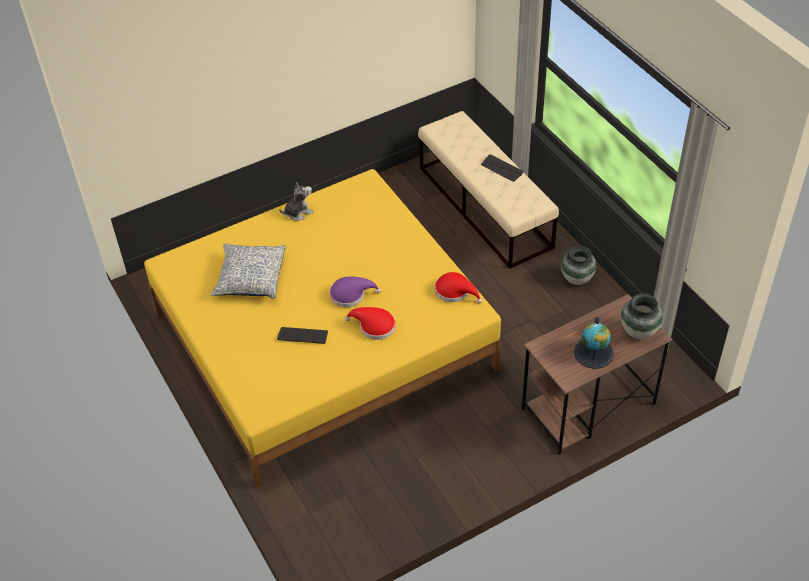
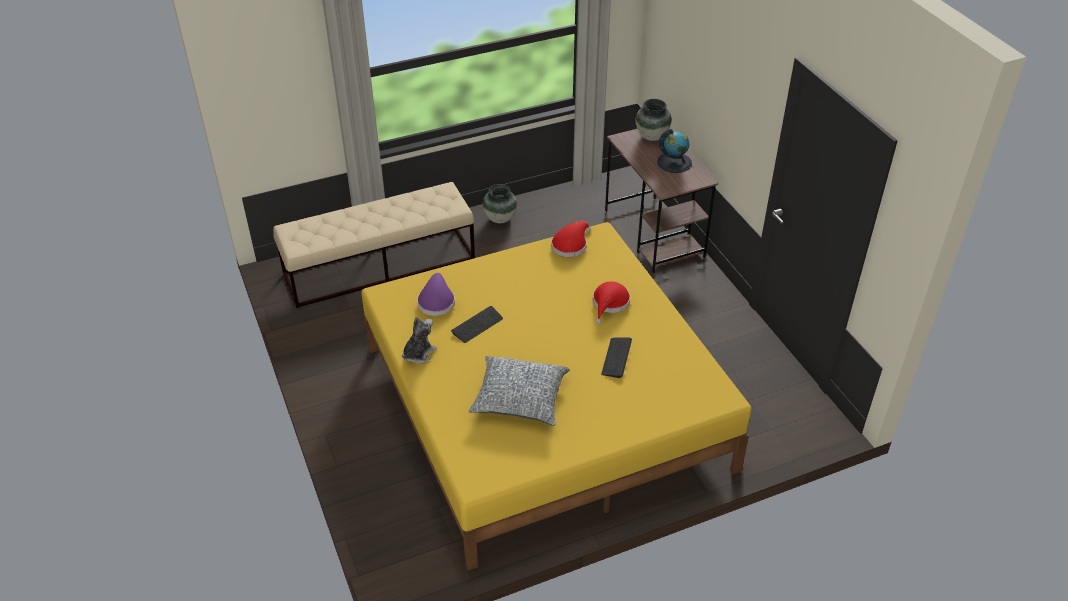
camera: 85 degrees left, 5 degrees down
(298, 212) = (418, 354): plush toy -> plush toy turned 60 degrees clockwise
(350, 295) = (561, 318): purple hat -> purple hat (436, 301)
(502, 169) = (384, 208): keyboard -> keyboard (477, 325)

